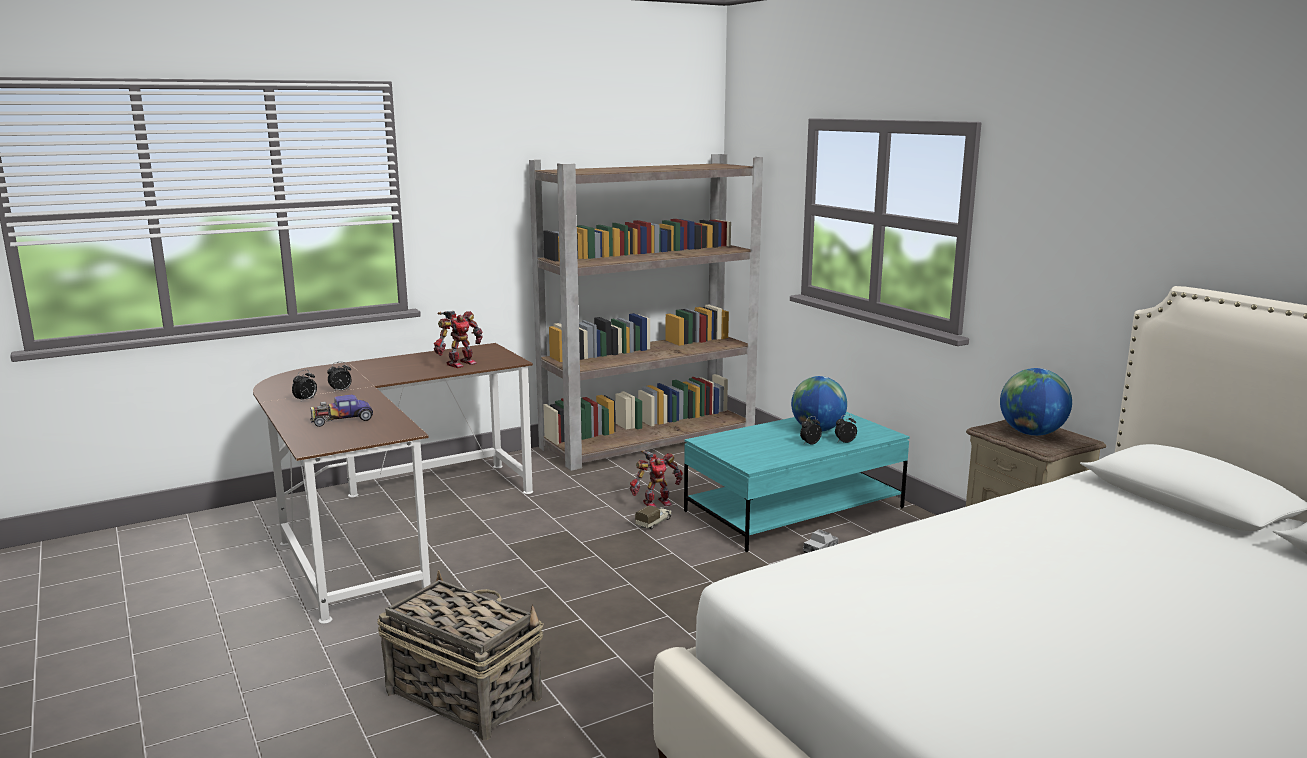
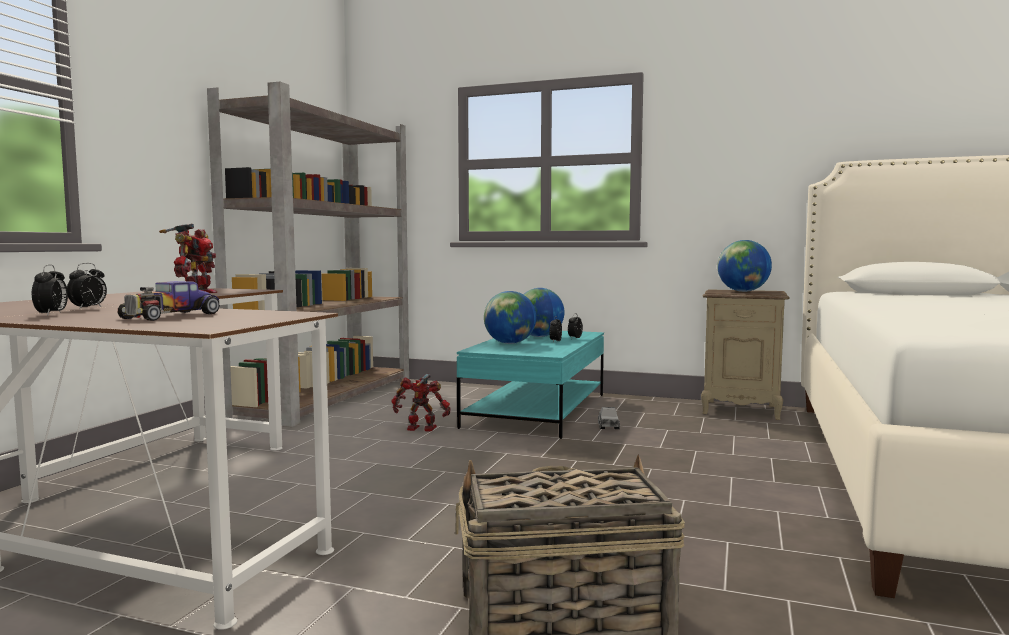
camera: 40 degrees left, 10 degrees down
(654, 523) = (448, 440): toy truck -> none
(656, 503) = (421, 429): toy robot -> toy robot turned 105 degrees counterclockwise
(759, 436) = (509, 343): none -> globe

